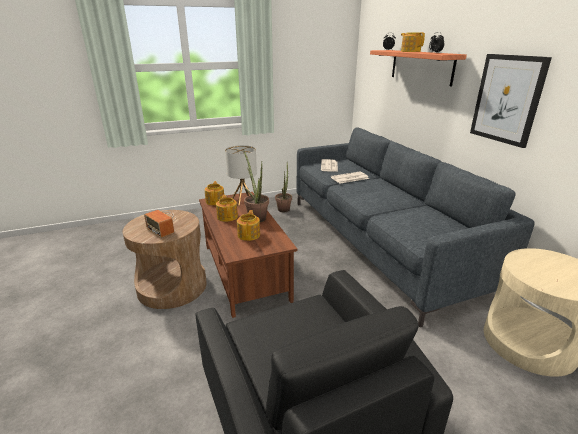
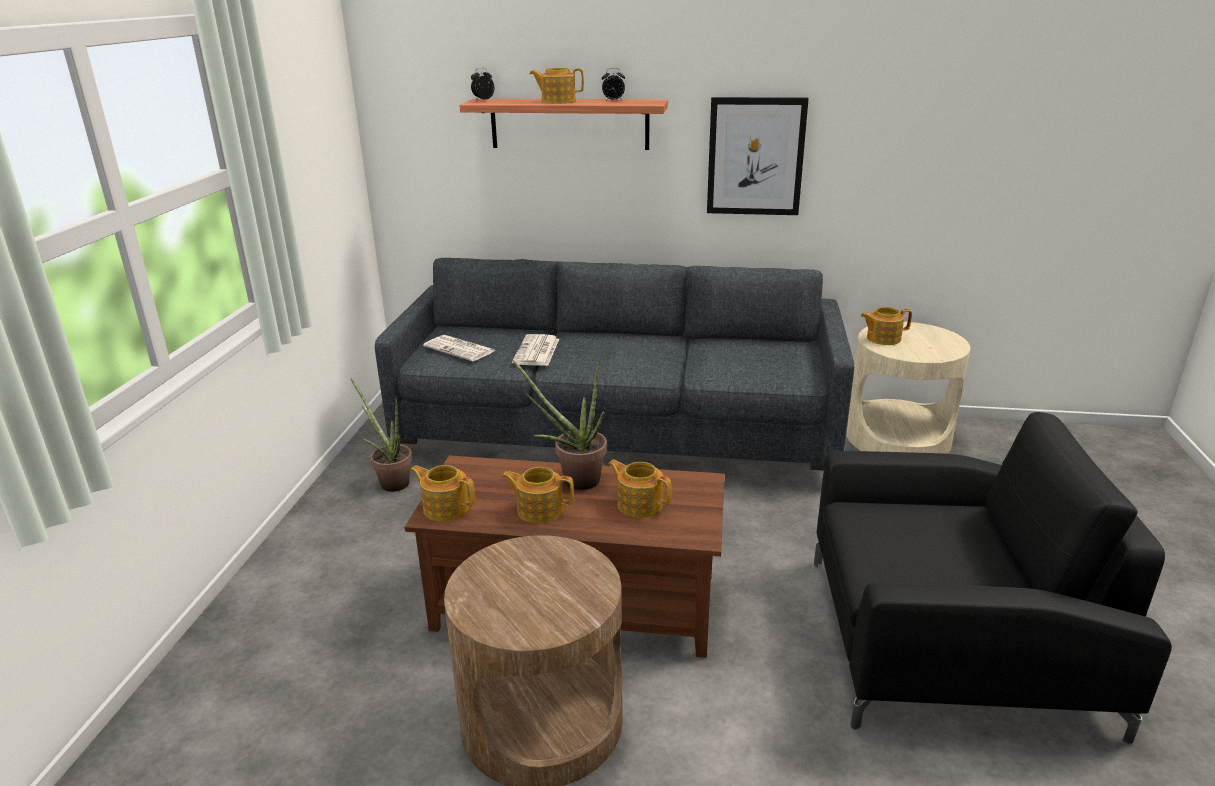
camera: 60 degrees left, 0 degrees up
(162, 223) = (526, 584): radio -> none
(243, 200) = (481, 475): table lamp -> none
(533, 258) = (882, 338): none -> teapot

